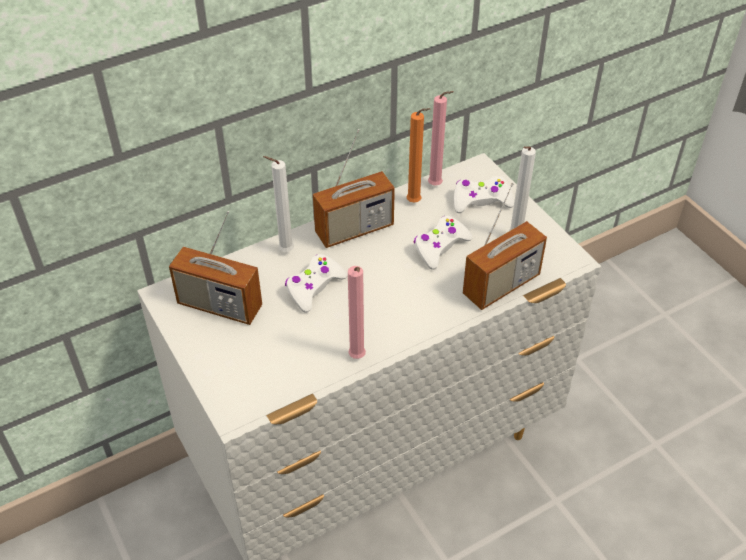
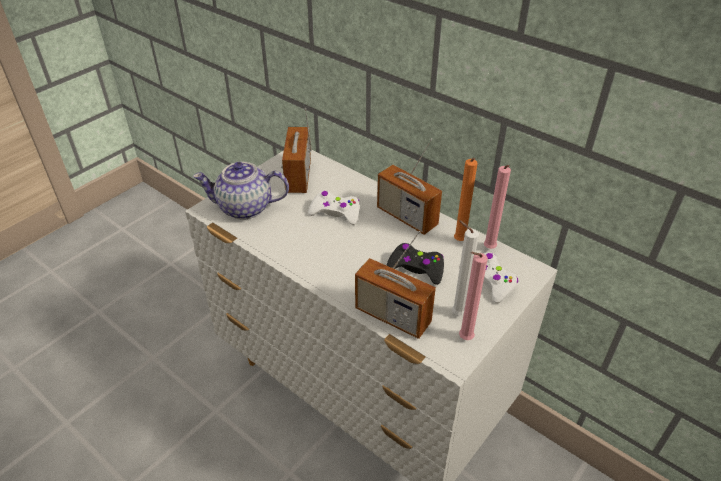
camera: 70 degrees right, 5 degrees down
(256, 374) = (244, 208): none -> teapot
(283, 251) = (363, 189): white candle -> none
(357, 359) = (276, 251): pink candle -> pink candle (463, 339)
(440, 247) = (416, 268): white game controller -> black game controller

